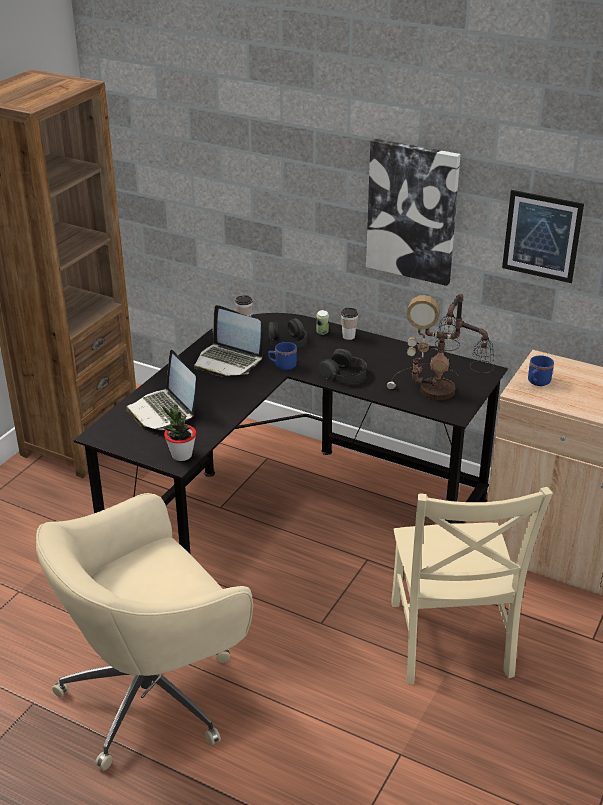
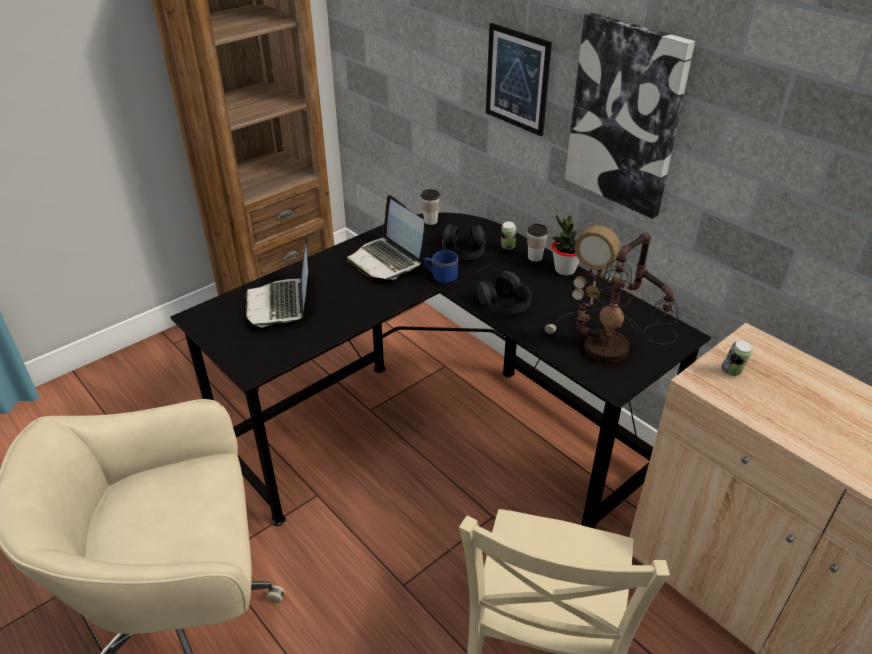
camera: 20 degrees right, 5 degrees up
(181, 455) = (262, 363): potted plant -> potted plant (564, 270)
(537, 382) = (732, 372): blue mug -> can
(542, 236) = (788, 173): picture -> picture (517, 79)

